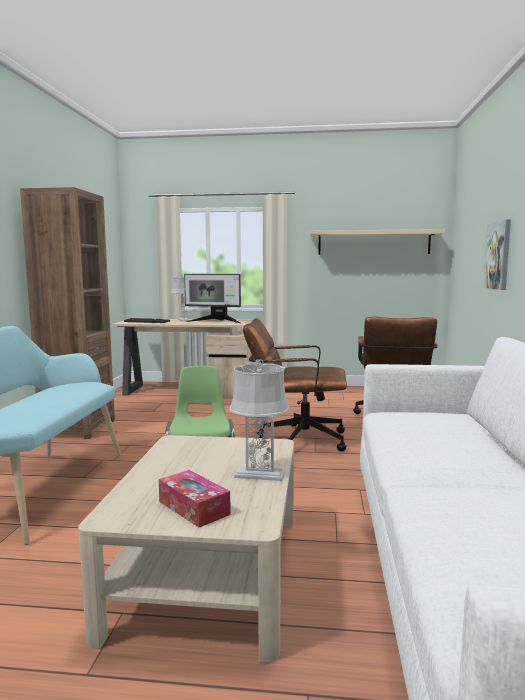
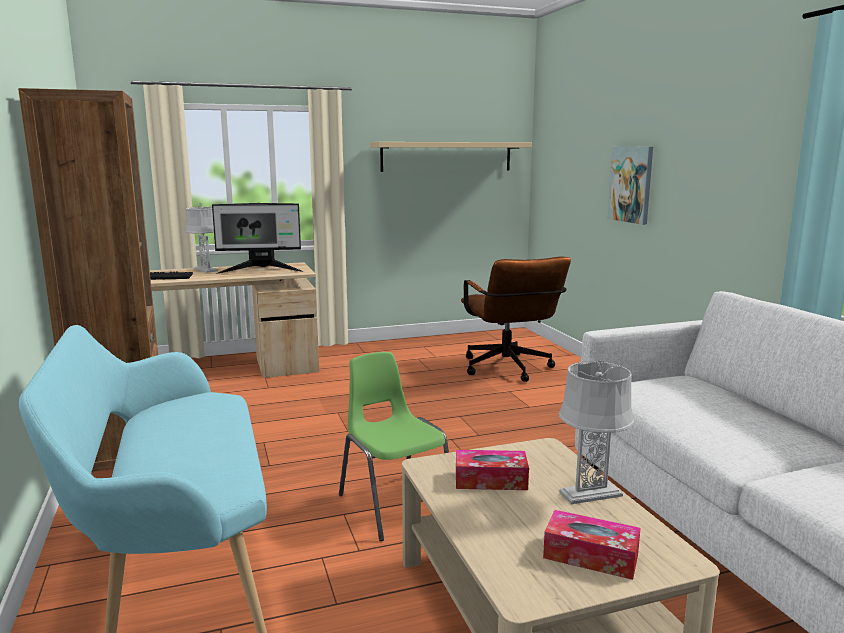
camera: 25 degrees left, 5 degrees up
(202, 455) = (490, 480): none -> tissue box
(295, 439) = (439, 422): brown office chair -> none

